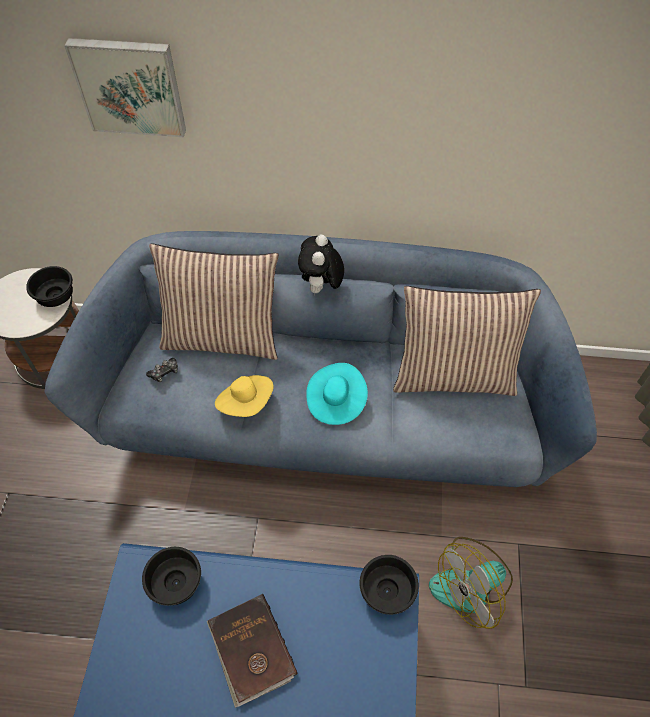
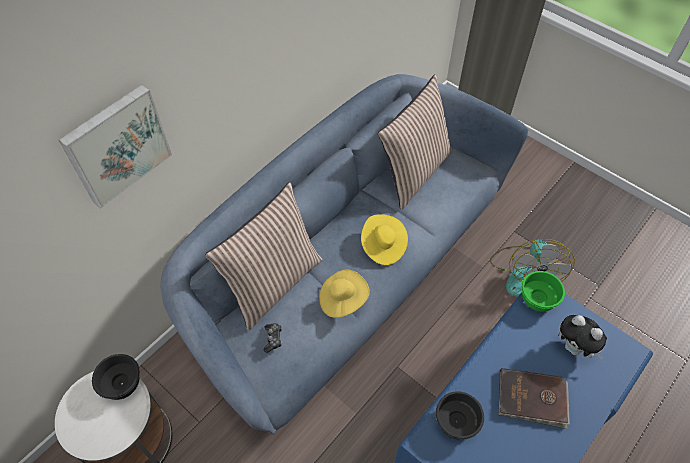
camera: 55 degrees left, 0 degrees up
(321, 287) = (313, 186): plush toy -> plush toy (574, 348)
(336, 401) = (383, 246): turquoise hat -> yellow hat
(385, 592) = (538, 300): black bowl -> green bowl

